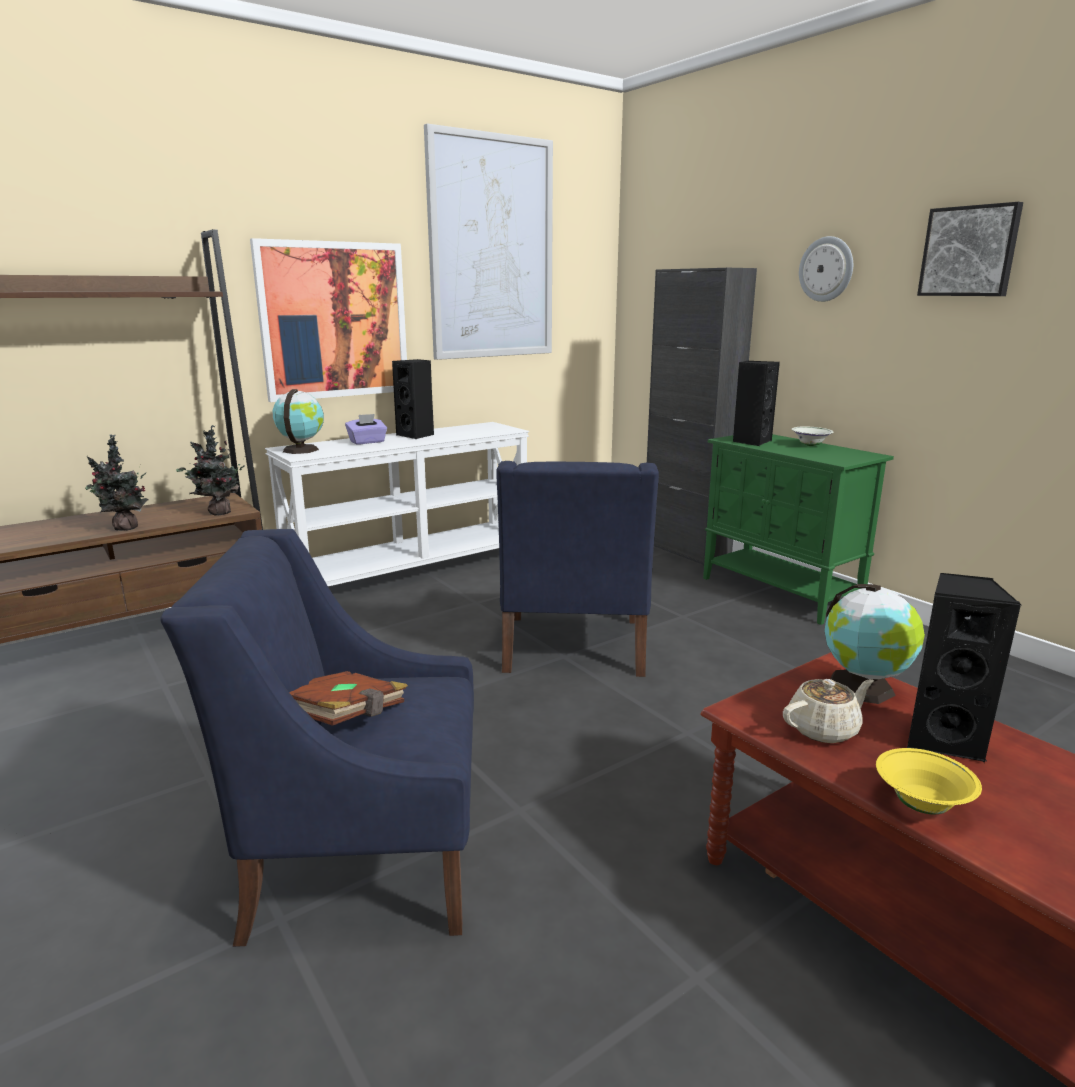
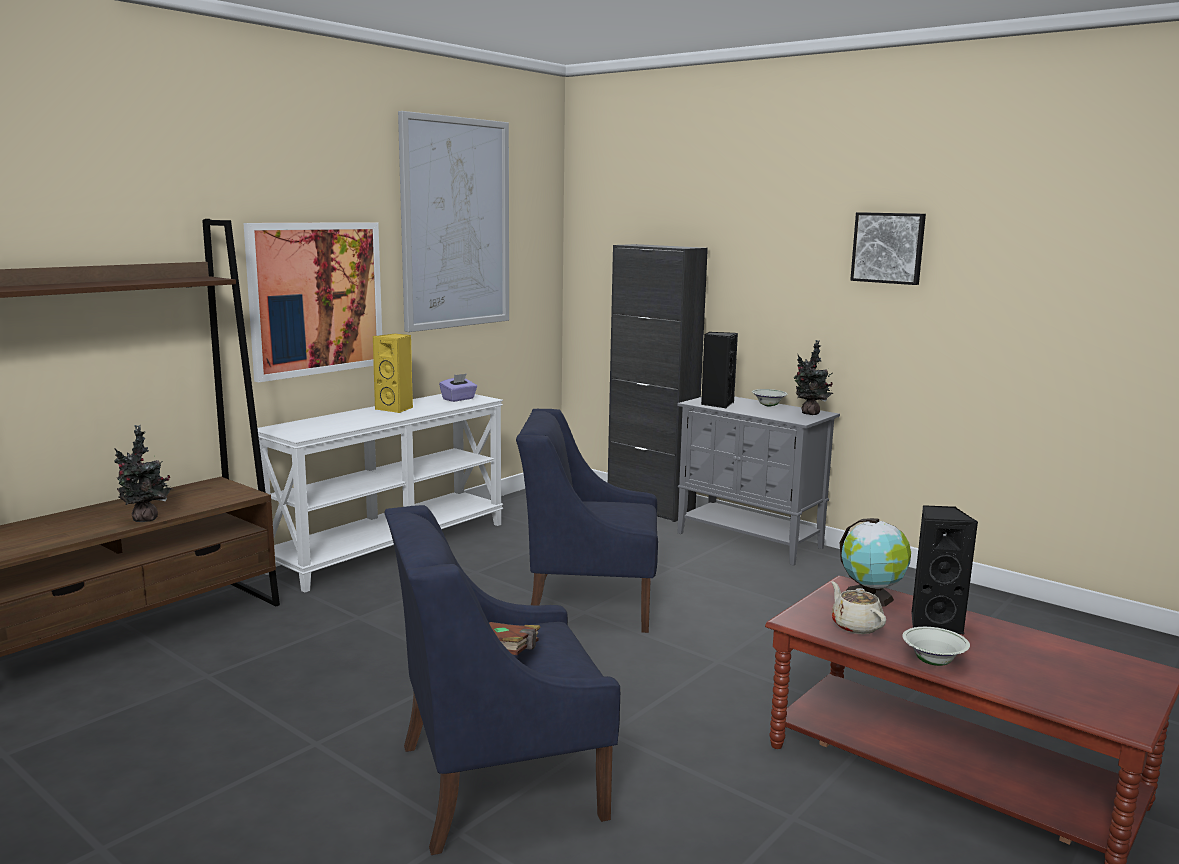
camera: 15 degrees left, 5 degrees down
(218, 513) = (228, 498): potted plant -> potted plant (809, 413)
(301, 449) = (293, 429): globe -> none
(367, 442) = (353, 418): purple tissue box -> purple tissue box (458, 399)
(416, 435) = (396, 409): black speaker -> yellow speaker
(573, 646) = (588, 602): blue armchair -> blue armchair turned 105 degrees clockwise
(781, 592) = (750, 540): green cabinet -> grey cabinet
(824, 729) = (855, 626): beige teapot -> beige teapot turned 75 degrees counterclockwise
(826, 269) = (771, 253): wall clock -> none
(921, 805) = (933, 662): yellow bowl -> white bowl

